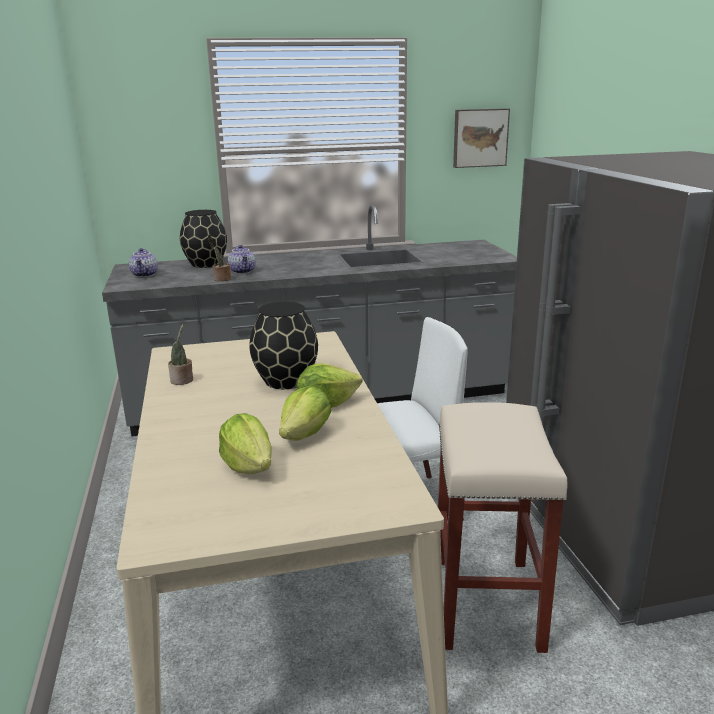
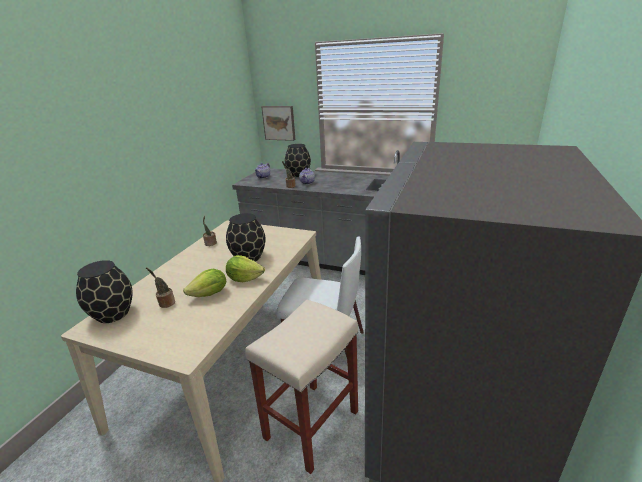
camera: 35 degrees right, 5 degrees up
(174, 507) = (114, 314): none -> black vase
(249, 466) = (166, 303): lettuce -> potted plant
(479, 138) = (496, 106): picture -> picture (279, 123)

